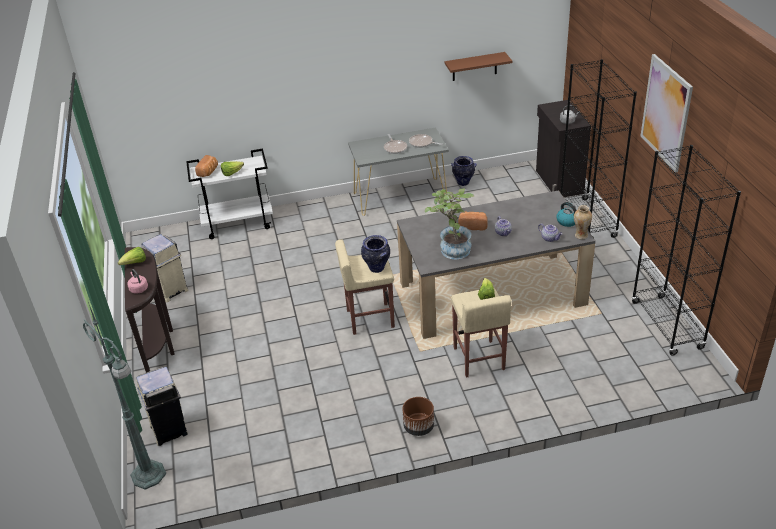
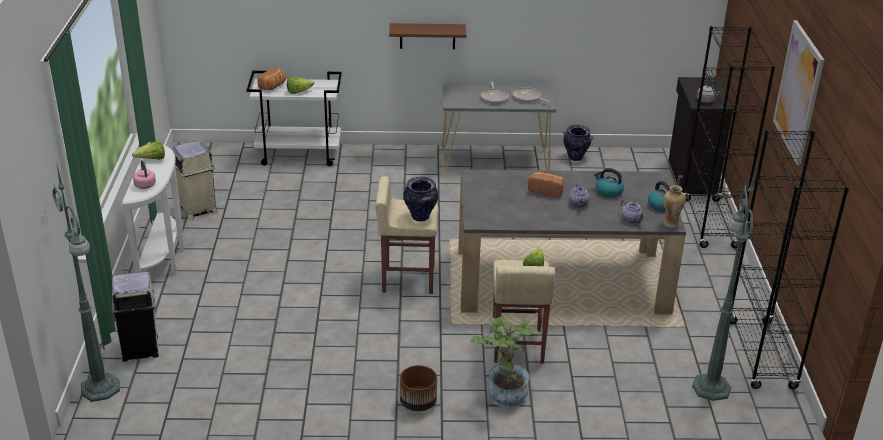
camera: 10 degrees right, 5 degrees down
(159, 344) = (164, 260): brown console table -> white console table
(451, 249) = (511, 209): potted plant -> potted plant (503, 392)
(474, 66) = (607, 18): brown shelf -> brown shelf (427, 36)
(522, 217) = (608, 191): none -> kettle
(639, 360) = (711, 386): none -> green floor lamp

